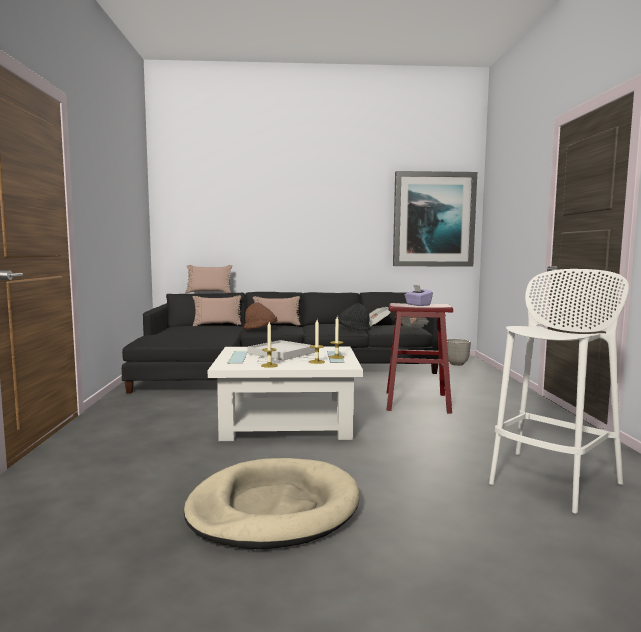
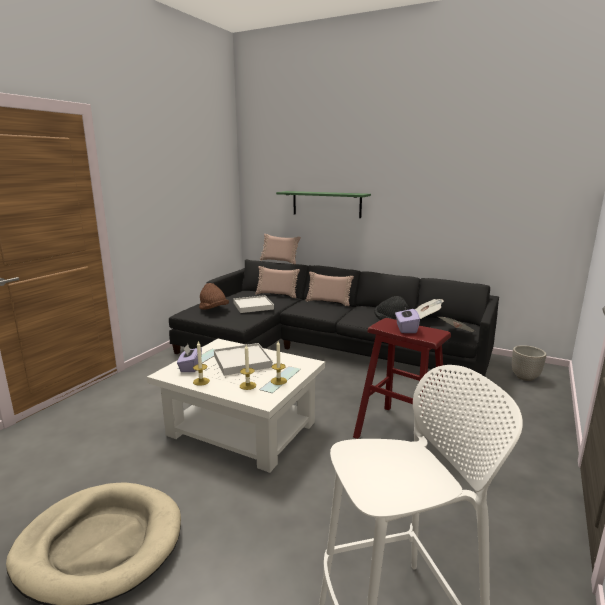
camera: 30 degrees right, 10 degrees up
(210, 331) = (253, 306): none -> white tray
(240, 361) = (190, 367): none -> purple tissue box
(256, 232) = (326, 204): none -> green shelf
(260, 329) = (303, 308): brown hat -> brown hat (213, 309)
(433, 219) = (529, 195): picture -> none

